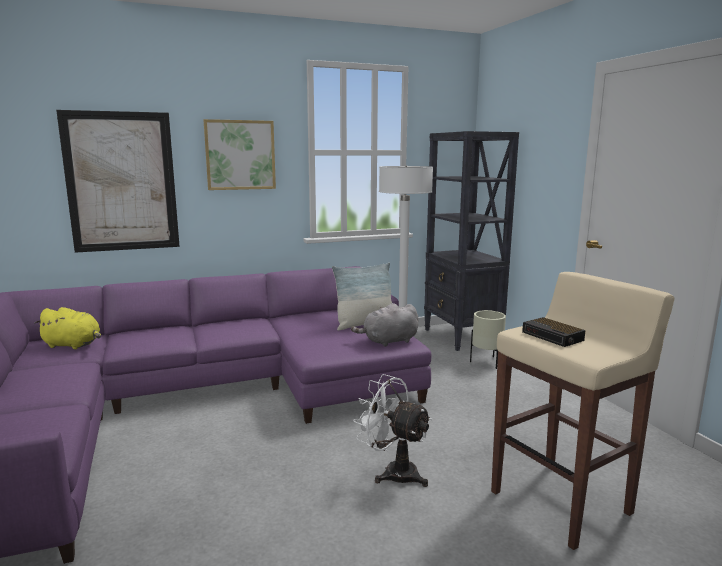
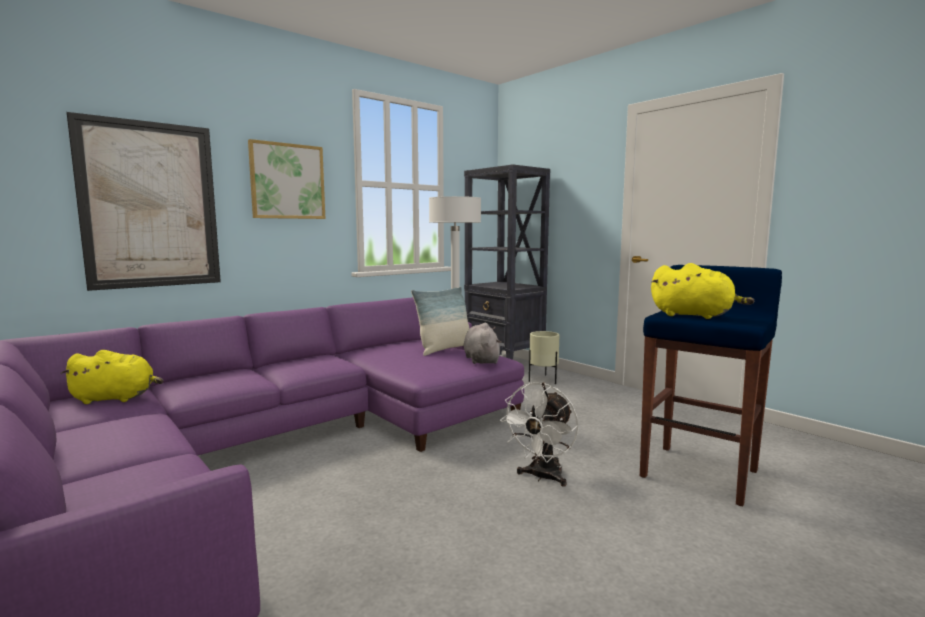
camera: 20 degrees left, 5 degrees down
(388, 341) = (481, 360): grey plush toy -> grey plush toy turned 120 degrees clockwise
(393, 472) = (542, 477): white fan -> white fan turned 75 degrees counterclockwise
(553, 336) = (695, 316): alarm clock -> yellow plush toy
(562, 502) = (700, 473): beige stool -> blue stool

